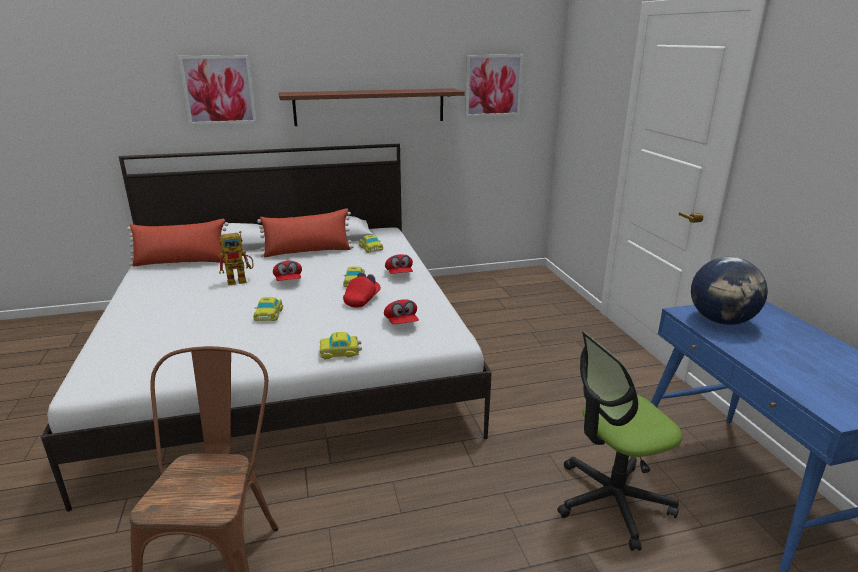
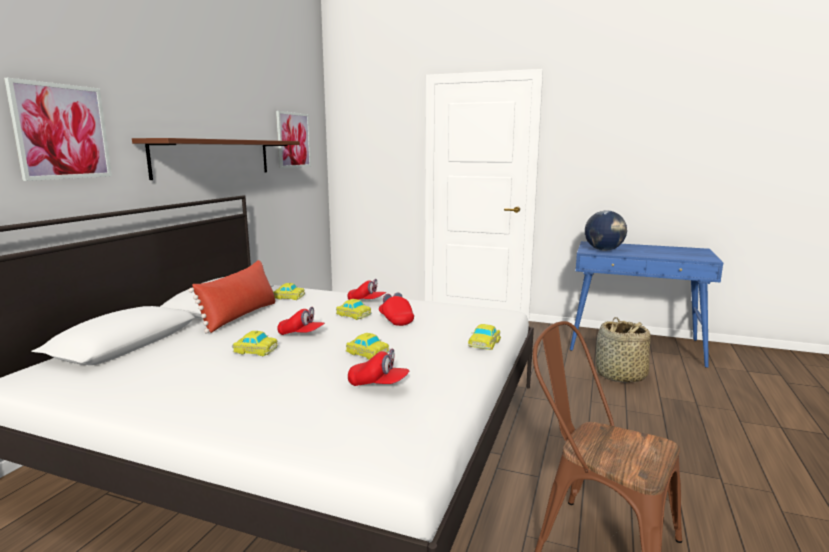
camera: 55 degrees left, 10 degrees down
(181, 262) = (118, 371): red pillow -> none
(241, 280) = (255, 350): toy robot -> toy car
(401, 323) = (459, 318): red cap -> red cap (378, 384)
(611, 501) = (620, 375): office chair -> basket

